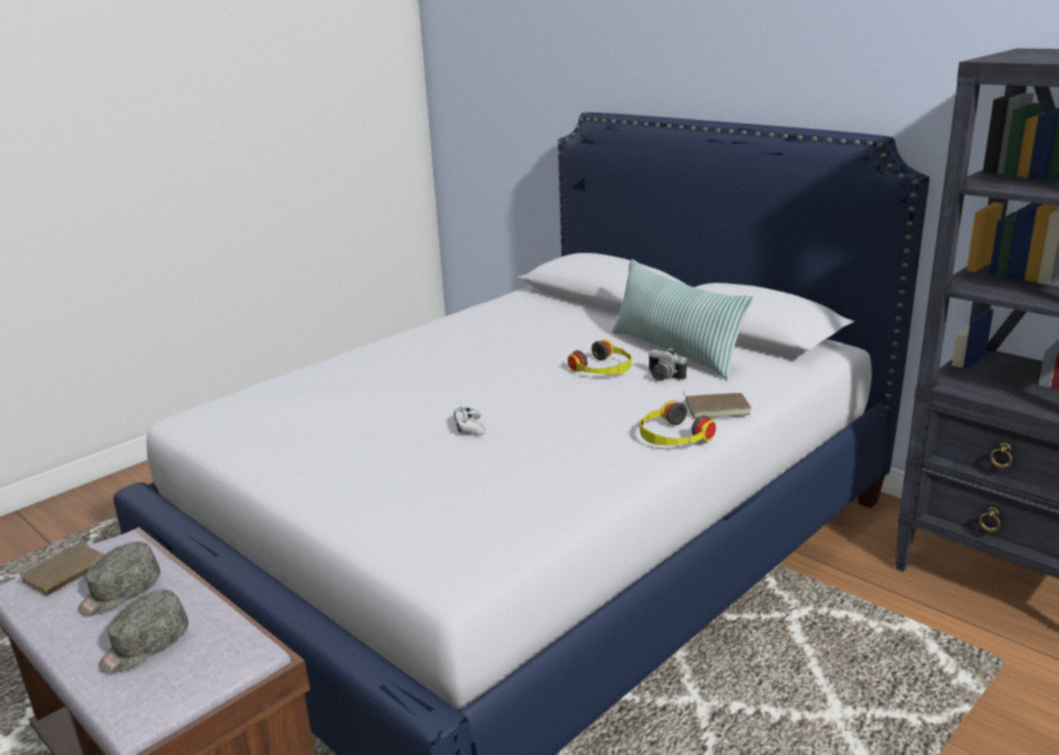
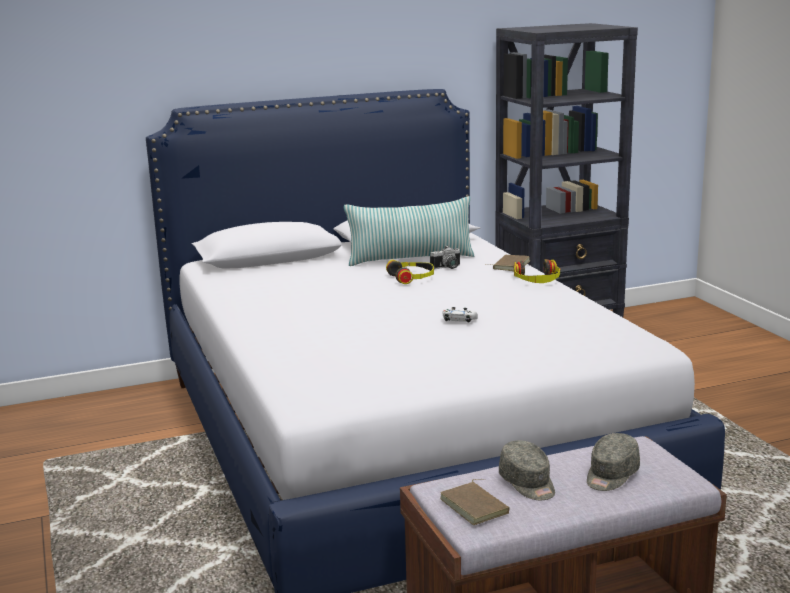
camera: 65 degrees left, 5 degrees down
(144, 646) = (611, 475): grey cap -> grey cap turned 60 degrees clockwise

